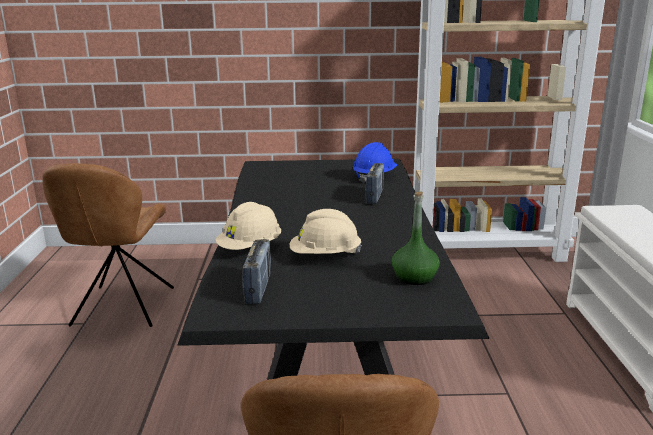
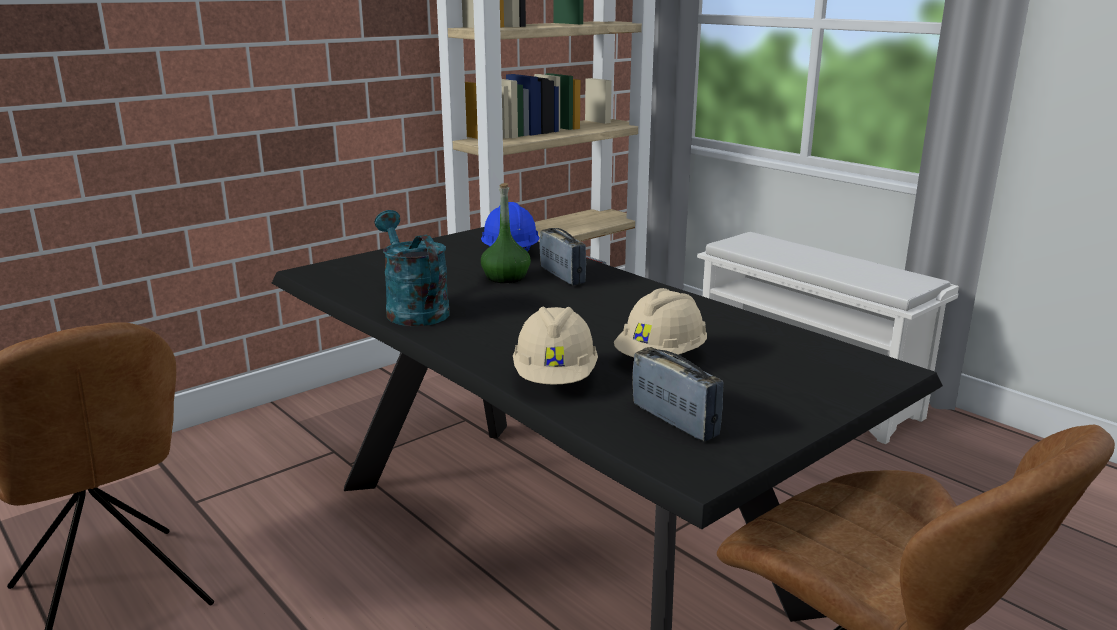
camera: 40 degrees left, 0 degrees up
(262, 195) = (413, 309): none -> turquoise watering can
(414, 277) = (792, 349): green bottle -> green bottle (505, 277)

